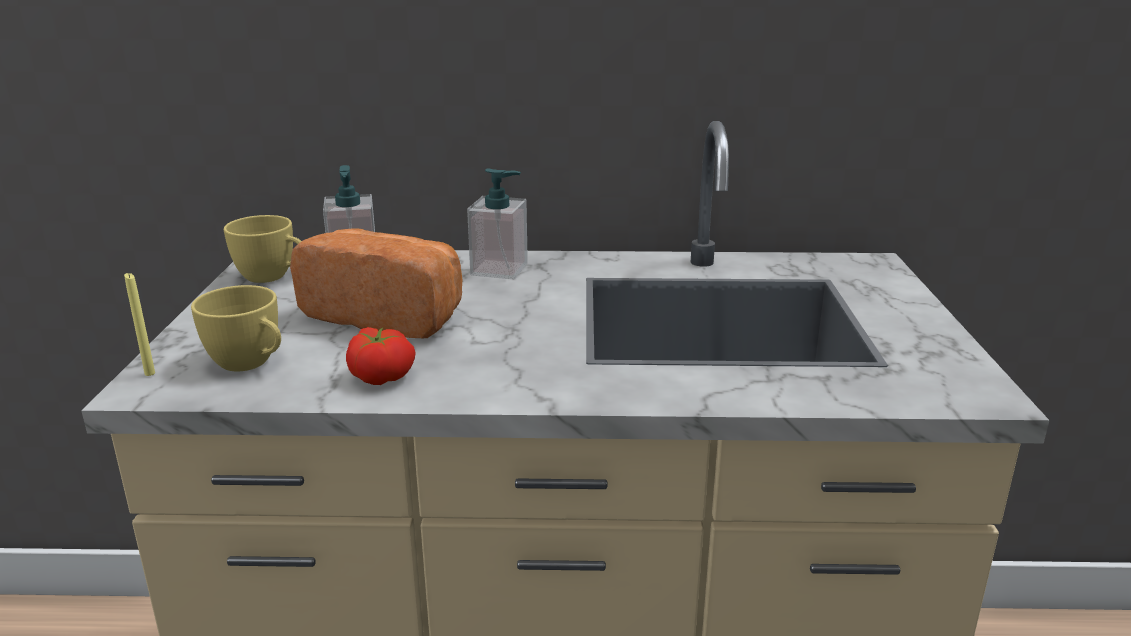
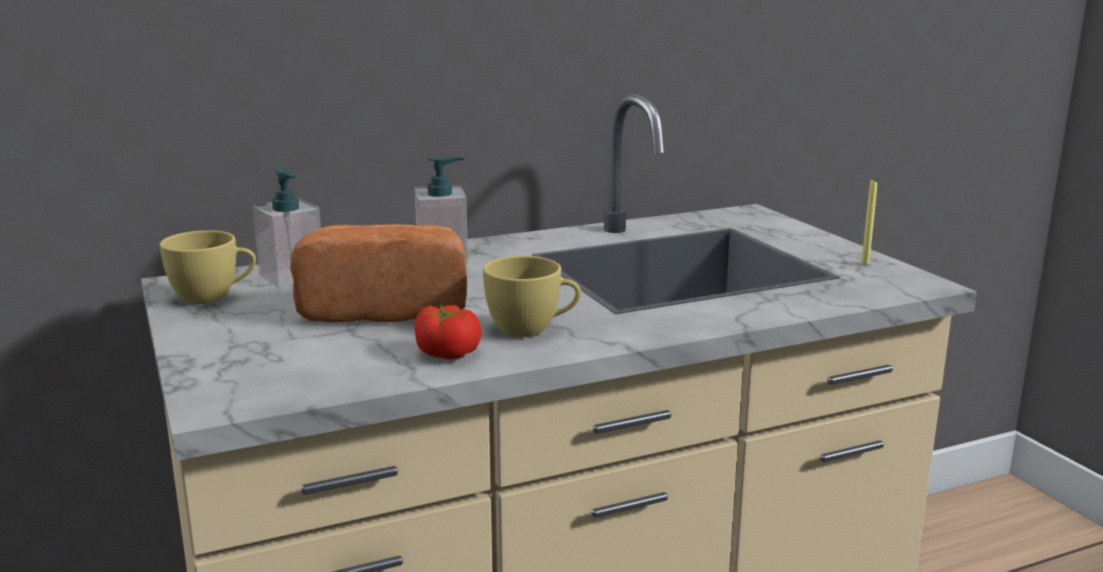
camera: 25 degrees left, 5 degrees down
(150, 373) = (203, 392): yellow candle -> yellow candle (865, 263)
(251, 364) = (302, 367): yellow cup -> yellow cup (532, 330)

